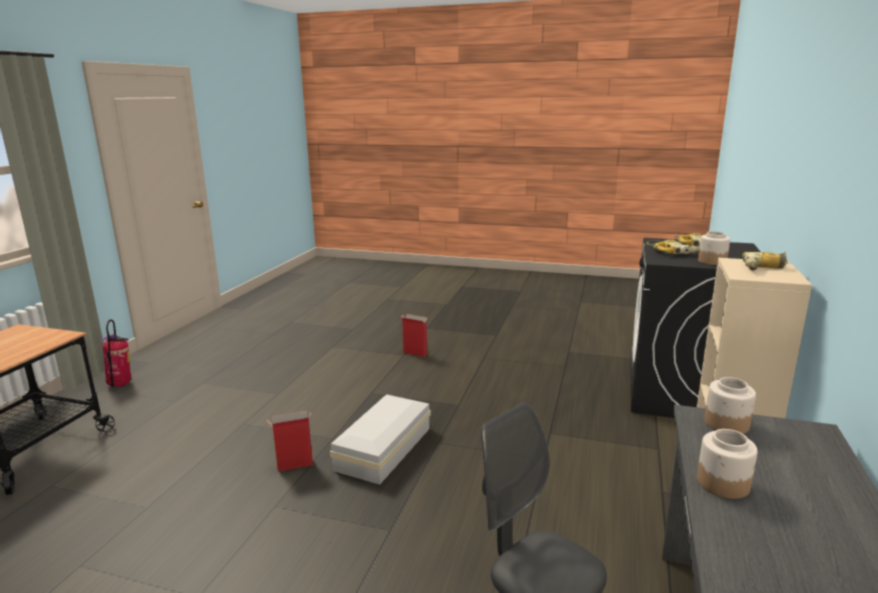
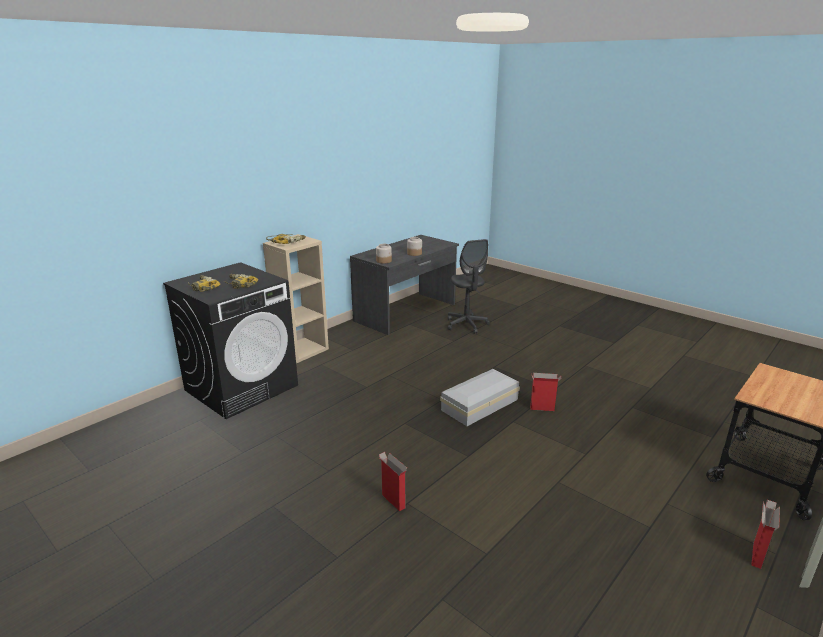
camera: 155 degrees left, 5 degrees up
(121, 385) = (757, 555): fire extinguisher -> cardboard box
(711, 261) = (246, 274): jar -> none

